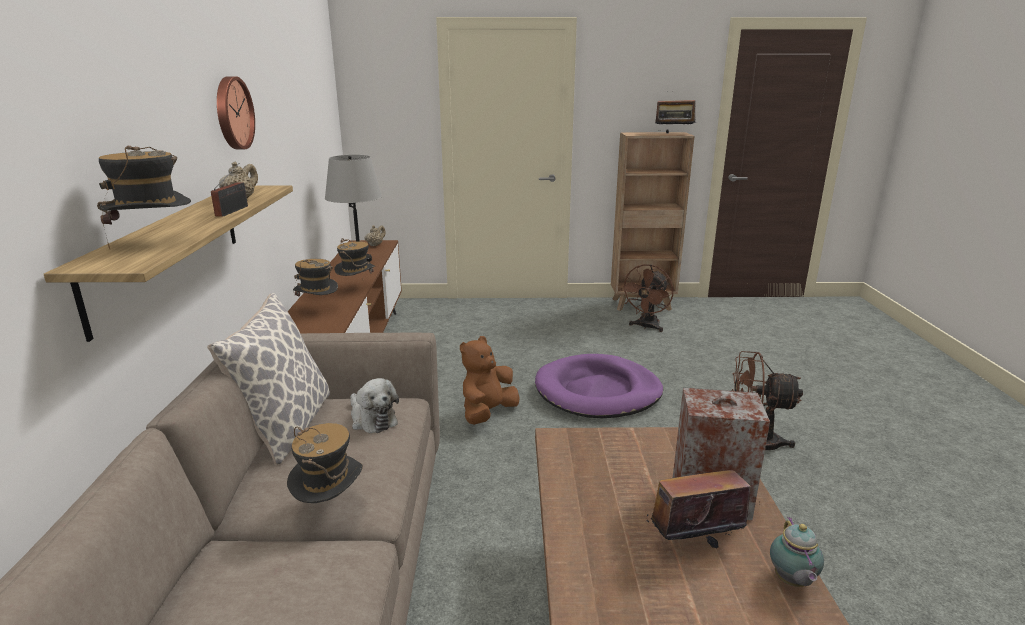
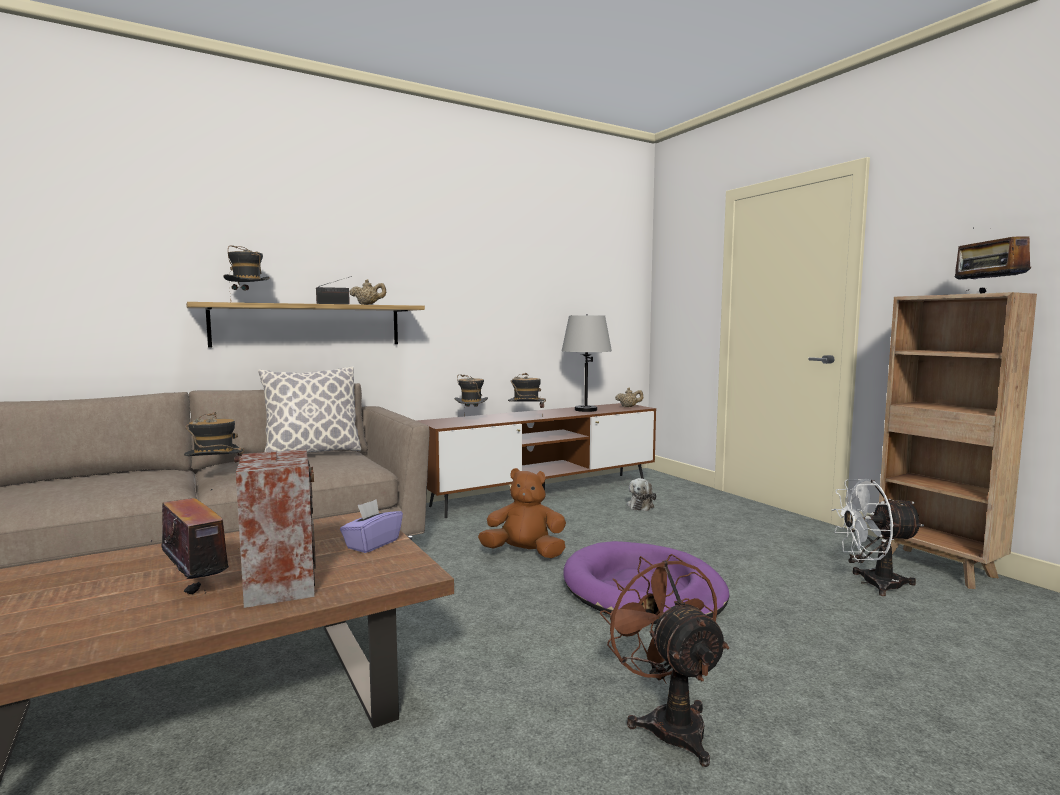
camera: 60 degrees right, 15 degrees down
(232, 113) = (426, 259): wall clock -> none
(372, 419) = (336, 465): plush toy -> plush toy (641, 505)
(637, 445) = (372, 544): none -> purple tissue box
(646, 327) = (872, 583): brown fan -> white fan
(791, 582) = (127, 636): teapot -> none

